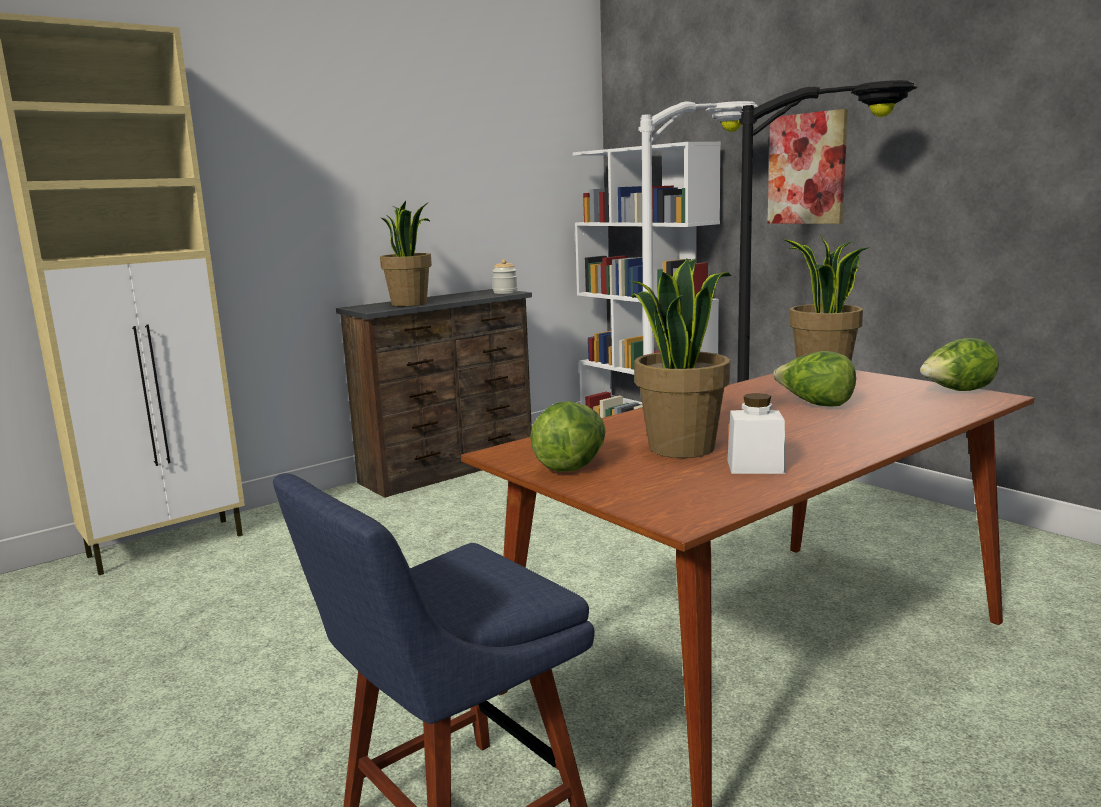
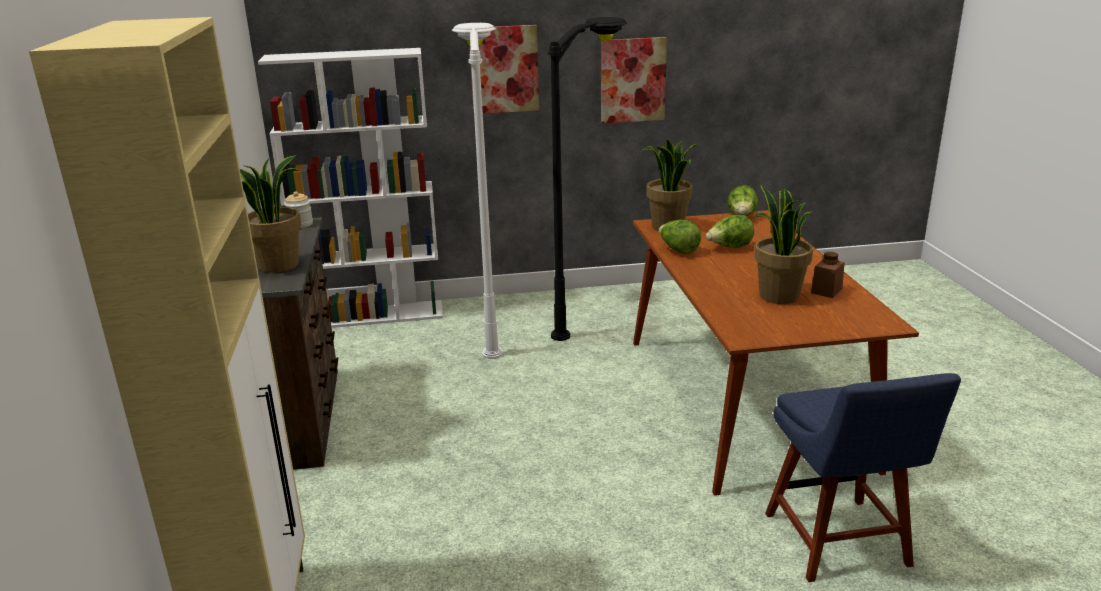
camera: 60 degrees left, 10 degrees up
(571, 465) = (784, 327): lettuce -> lettuce (678, 250)
(755, 467) = (826, 290): white jar -> brown jar
(975, 187) = (633, 80): none -> picture

